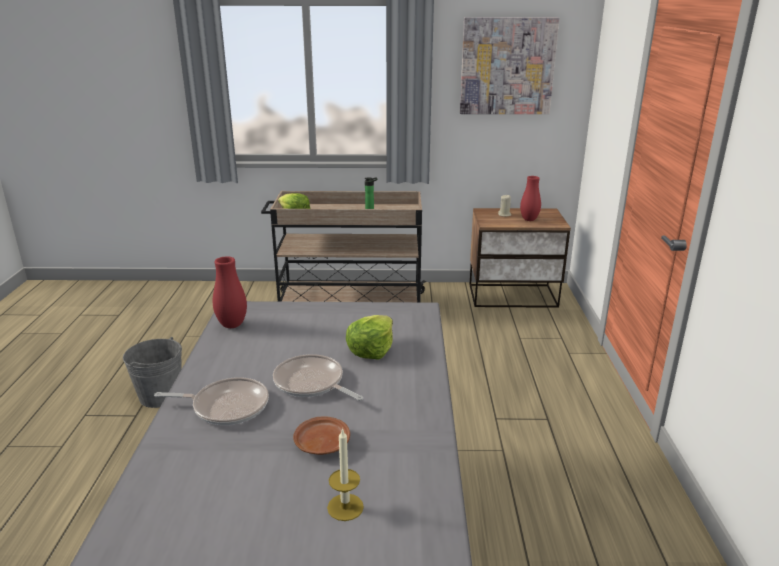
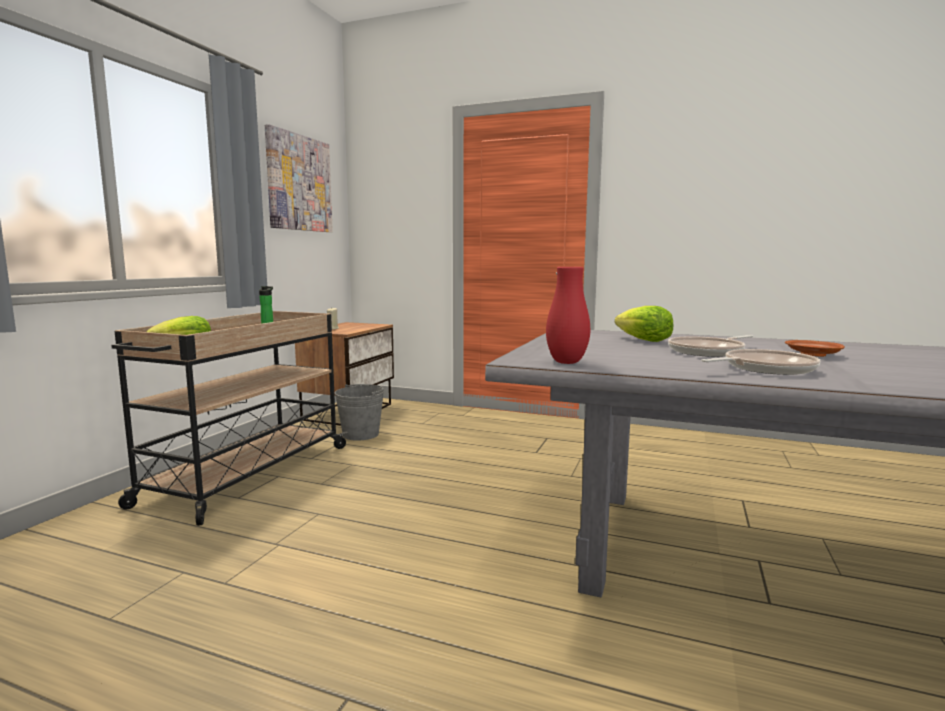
camera: 70 degrees left, 15 degrees down
(160, 396) = (306, 660): grey bucket -> grey bucket (361, 434)
(226, 406) = (764, 369): frying pan -> frying pan turned 45 degrees clockwise
(345, 507) = (895, 355): candle -> none
(529, 220) = (357, 327): red vase -> none

